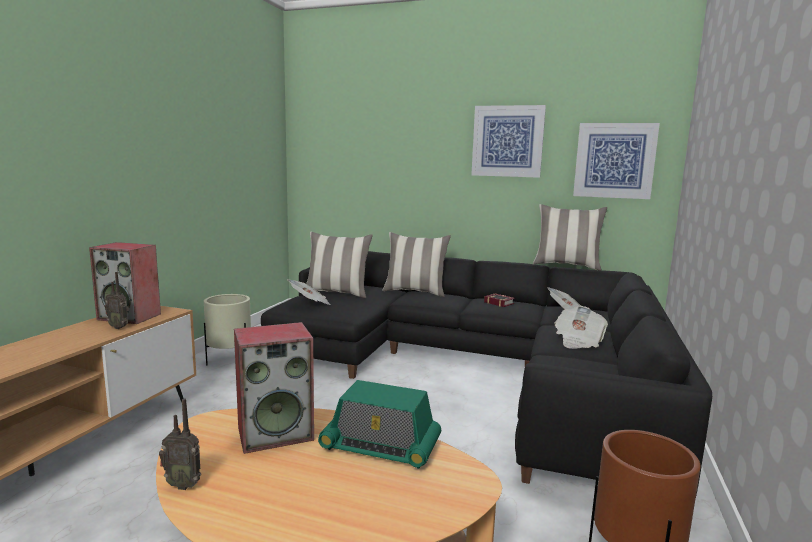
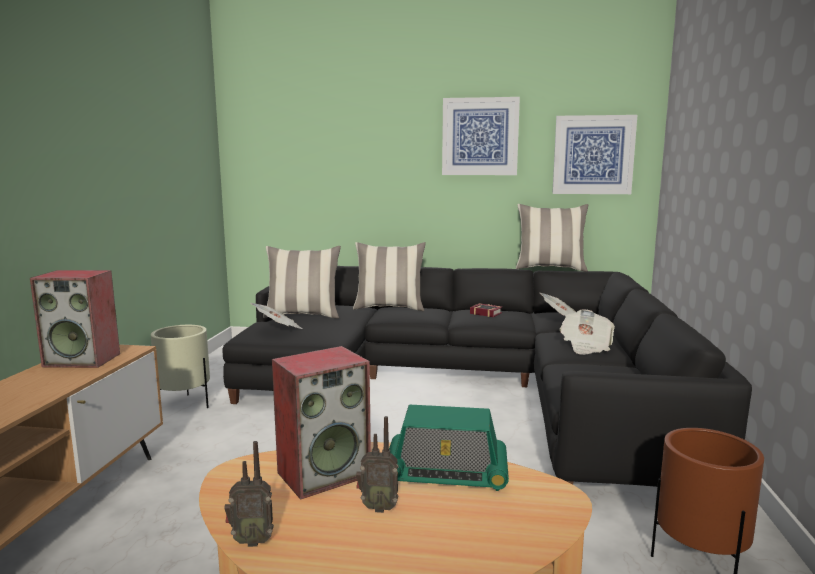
camera: 10 degrees left, 0 degrees up
(119, 327) = (78, 373): radio -> radio (378, 507)

